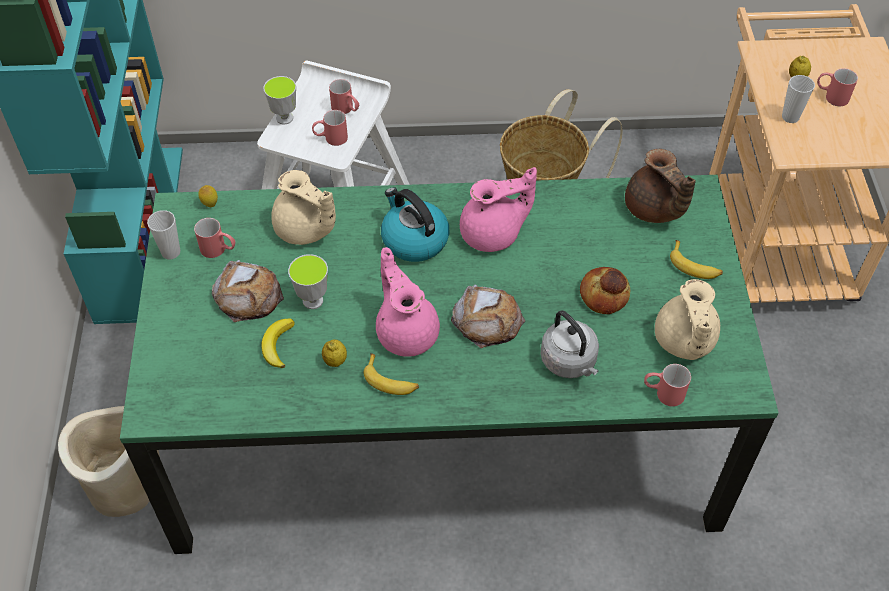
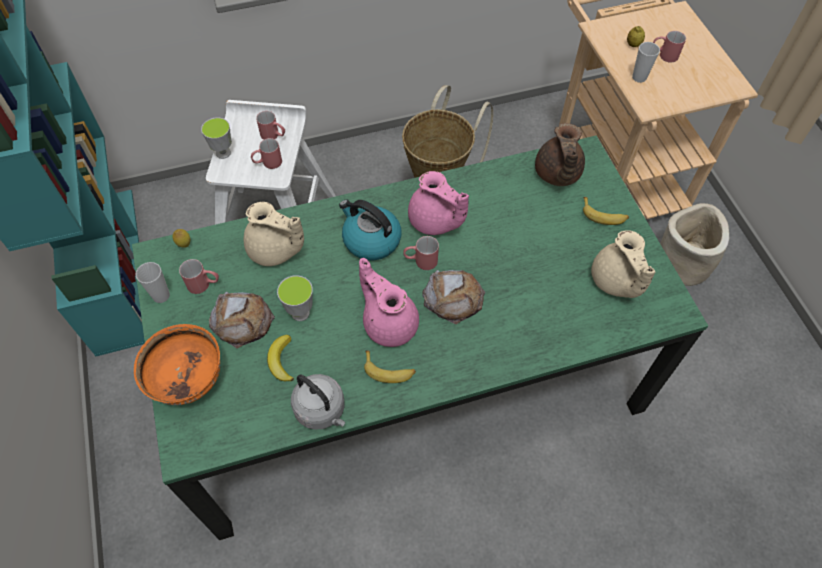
camera: 15 degrees left, 5 degrees up
(124, 482) = (159, 488): beige planter -> beige planter (682, 263)
(175, 345) = (190, 382): none -> orange bowl
(335, 361) = (336, 363): lemon -> none
(493, 234) = (435, 221): pink teapot -> pink teapot turned 75 degrees clockwise
(570, 362) = (532, 320): grey kettle -> grey kettle (322, 410)
(603, 294) = (540, 255): bread -> none
(654, 209) = (557, 174): brown teapot -> brown teapot turned 45 degrees clockwise
(663, 393) = (614, 329): red mug -> red mug (420, 261)

